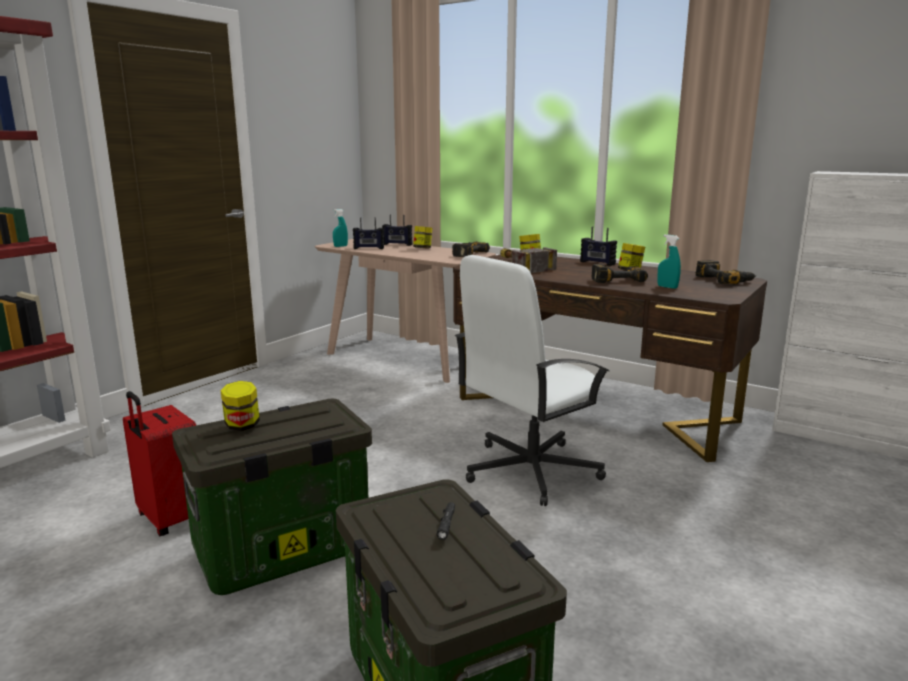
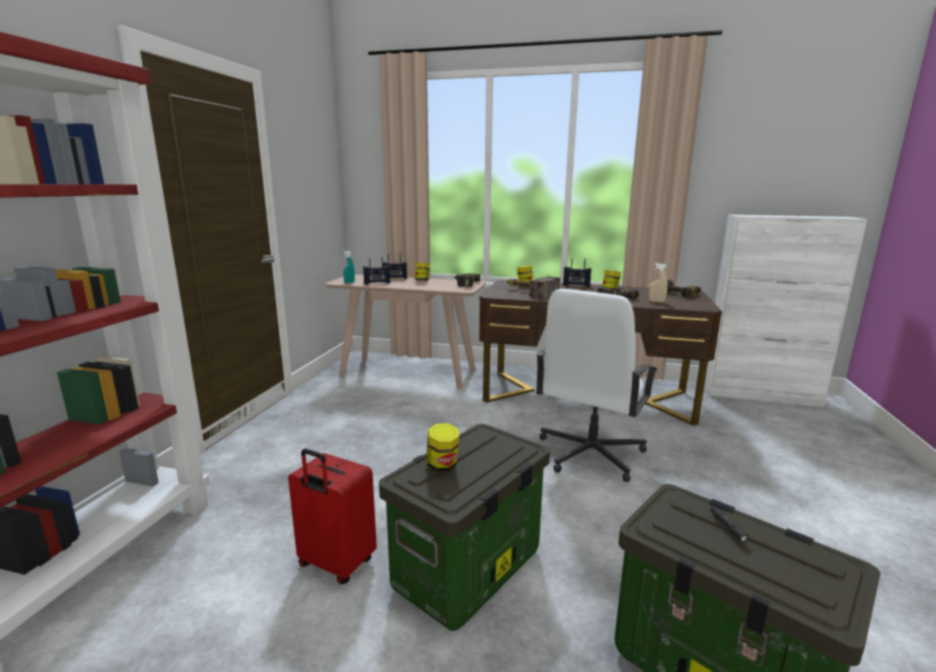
camera: 20 degrees left, 0 degrees up
(667, 287) = (656, 301): turquoise spray bottle -> beige spray bottle

